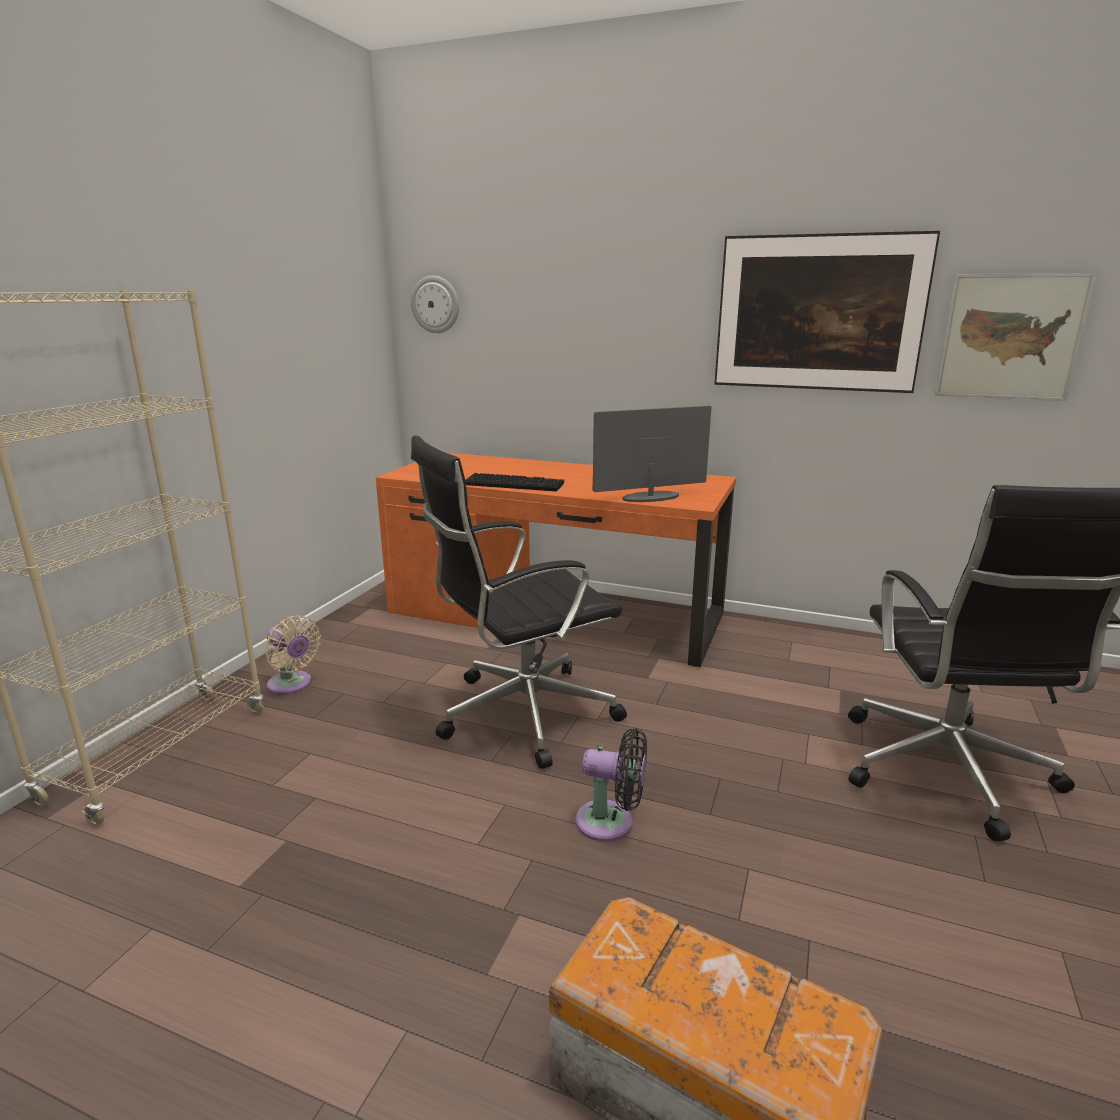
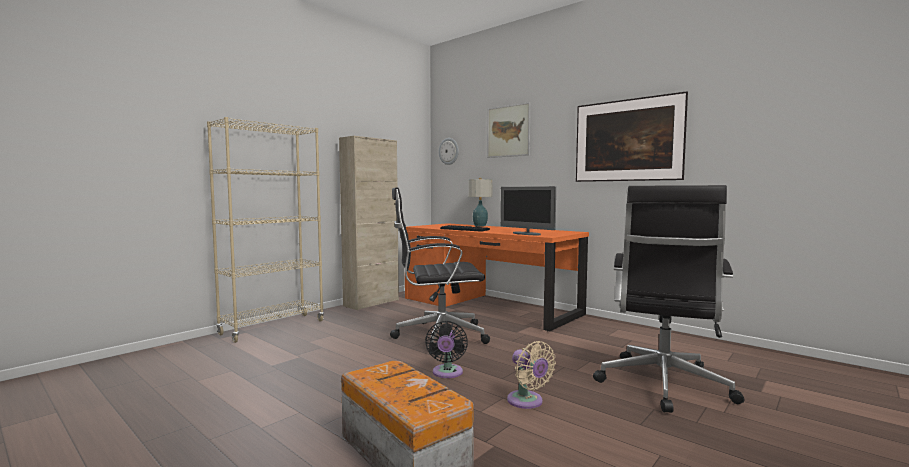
camera: 20 degrees right, 15 degrees down
(292, 685) = (342, 315): beige fan -> beige fan (527, 402)
(329, 636) = (371, 303): none -> beige cabinet
(519, 462) = (479, 226): none -> table lamp
(611, 823) = (447, 373): black fan -> black fan turned 60 degrees clockwise
(650, 497) = (526, 234): monitor -> monitor turned 135 degrees counterclockwise
(1010, 337) = (736, 144): picture -> picture (508, 131)

